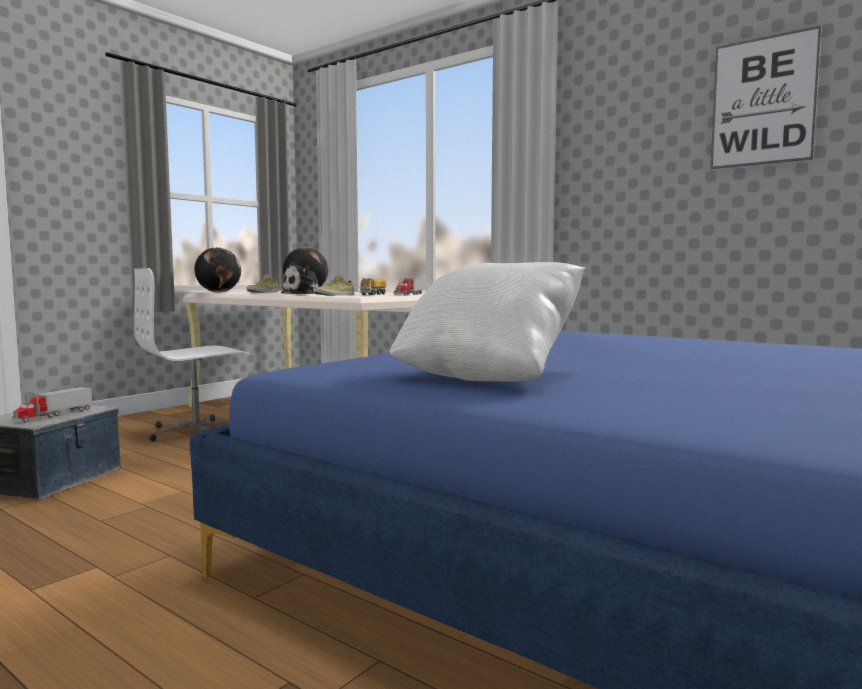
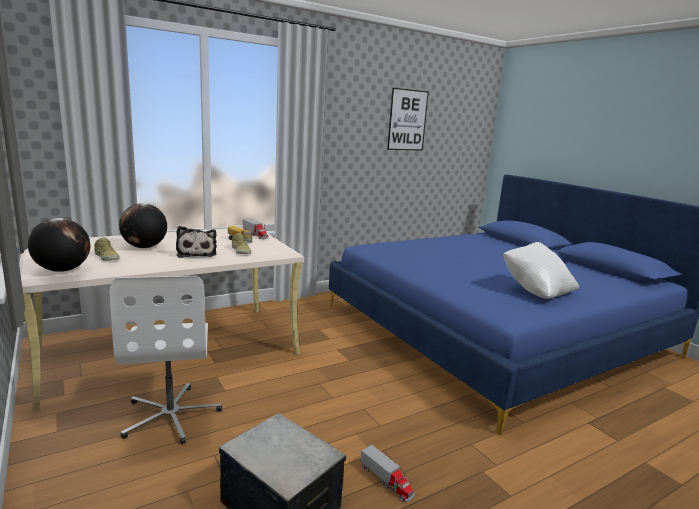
camera: 70 degrees left, 10 degrees up
(53, 415) = (293, 446): toy truck -> toy truck (386, 481)

